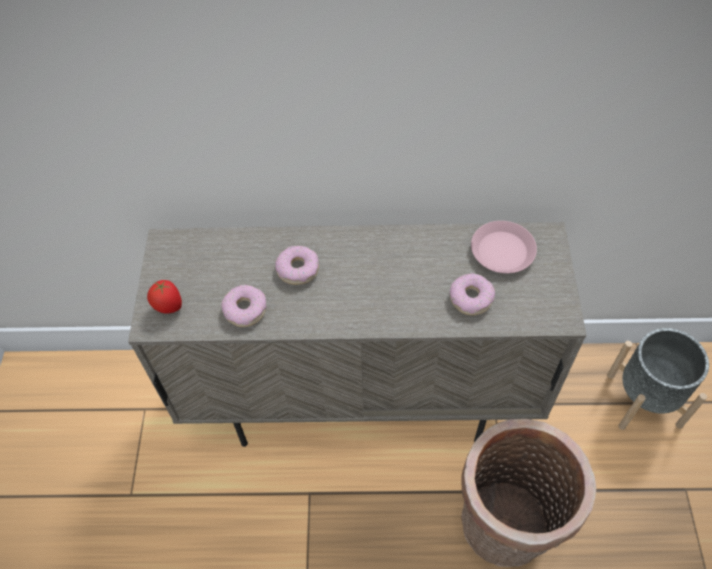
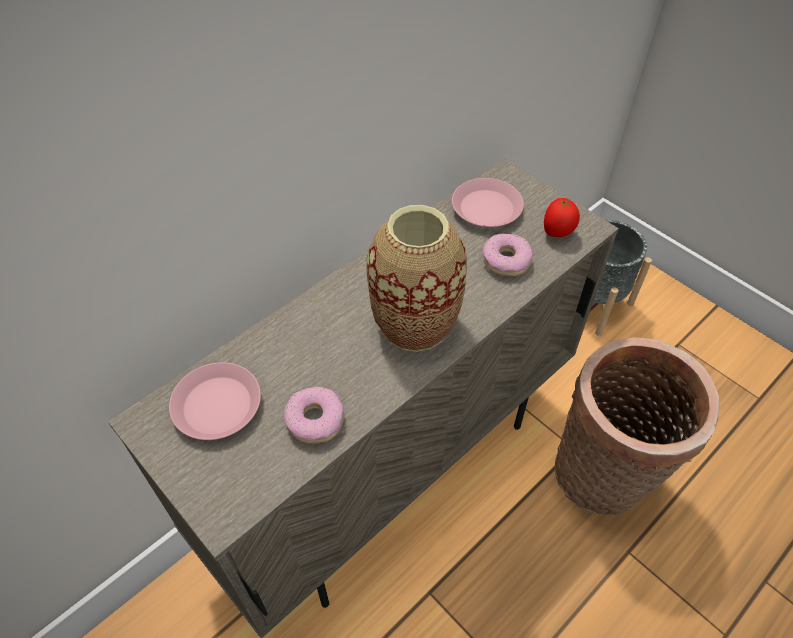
camera: 45 degrees left, 5 degrees down
(168, 307) = (225, 483): tomato -> tomato (557, 233)
(206, 261) = (217, 405): none -> pink plate
(298, 269) = (326, 344): donut -> none
(362, 296) = (415, 324): none -> vase

